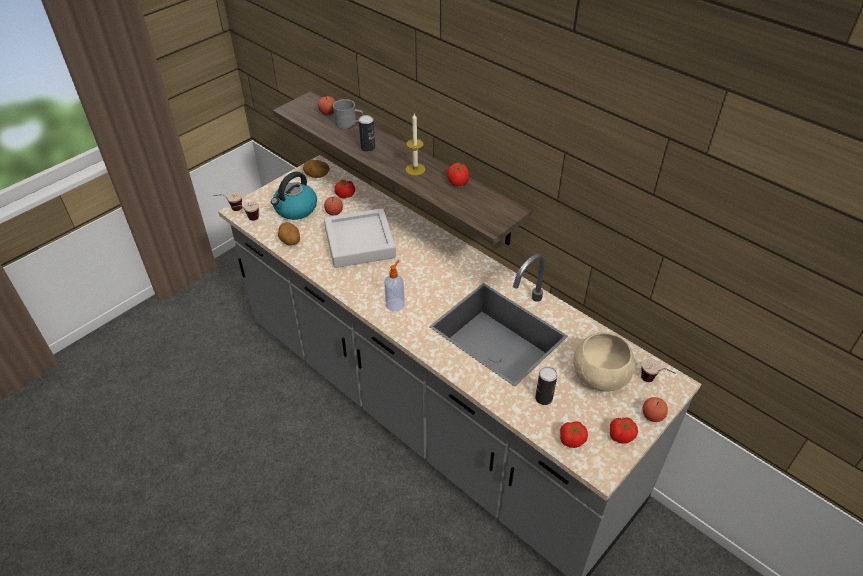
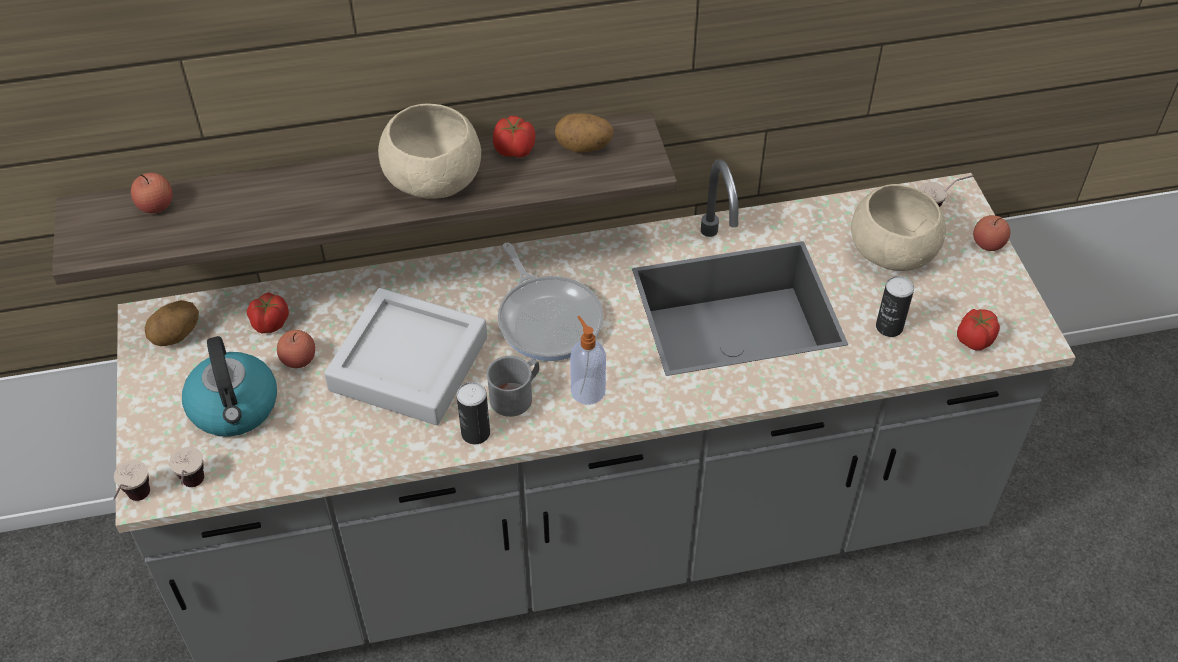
camera: 55 degrees left, 5 degrees up
(290, 242) = (313, 455): potato -> potato (583, 148)
(349, 124) = (221, 195): grey mug -> grey mug (516, 395)
(368, 147) = (316, 204): can -> can (475, 433)
(415, 169) = (434, 179): candle -> beige bowl
(425, 271) = (548, 319): none -> frying pan
(621, 436) = (998, 291): tomato -> none

